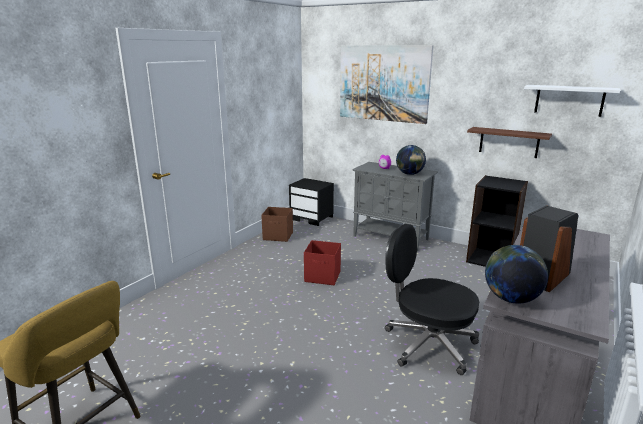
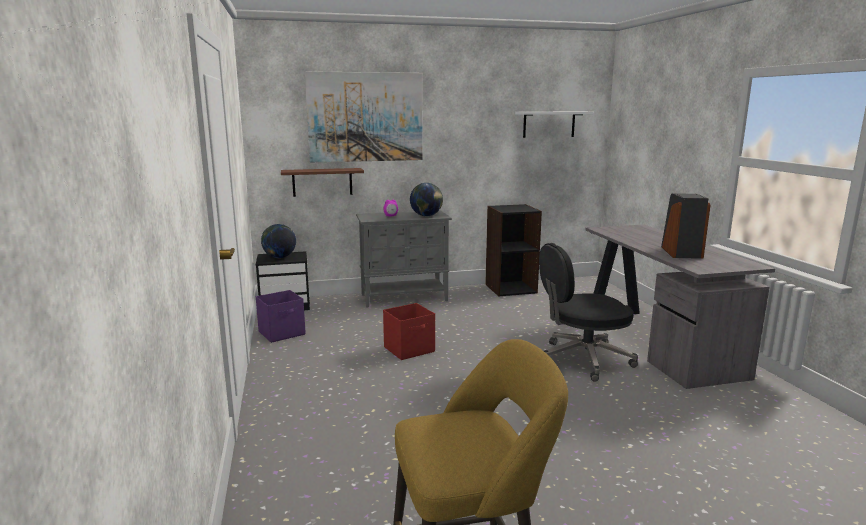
camera: 45 degrees left, 5 degrees down
(278, 236) = (282, 333): brown storage box -> purple storage box
(509, 142) = (504, 169): brown shelf -> brown shelf (322, 182)
(511, 299) = (700, 267): globe -> globe (280, 257)

